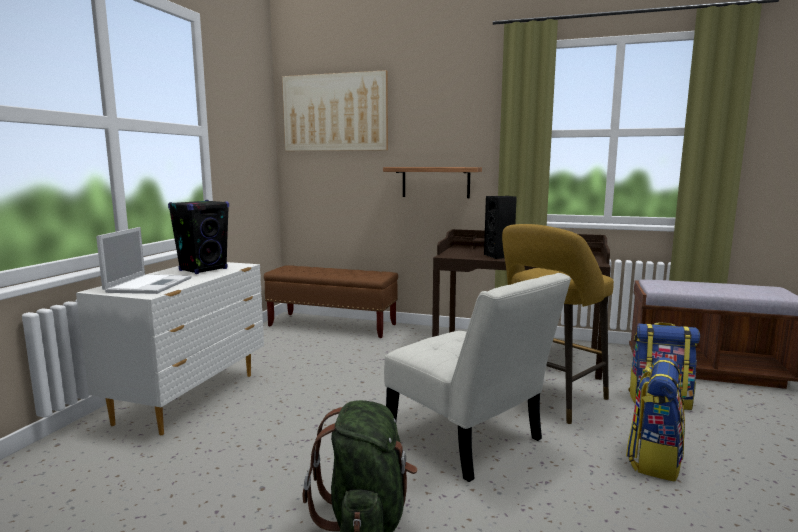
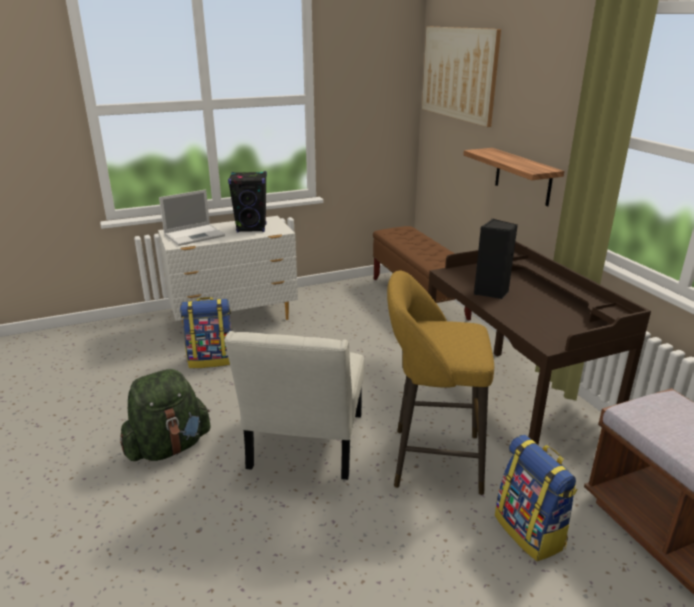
camera: 50 degrees right, 15 degrees up
(654, 459) = (385, 557): backpack -> backpack (211, 359)

